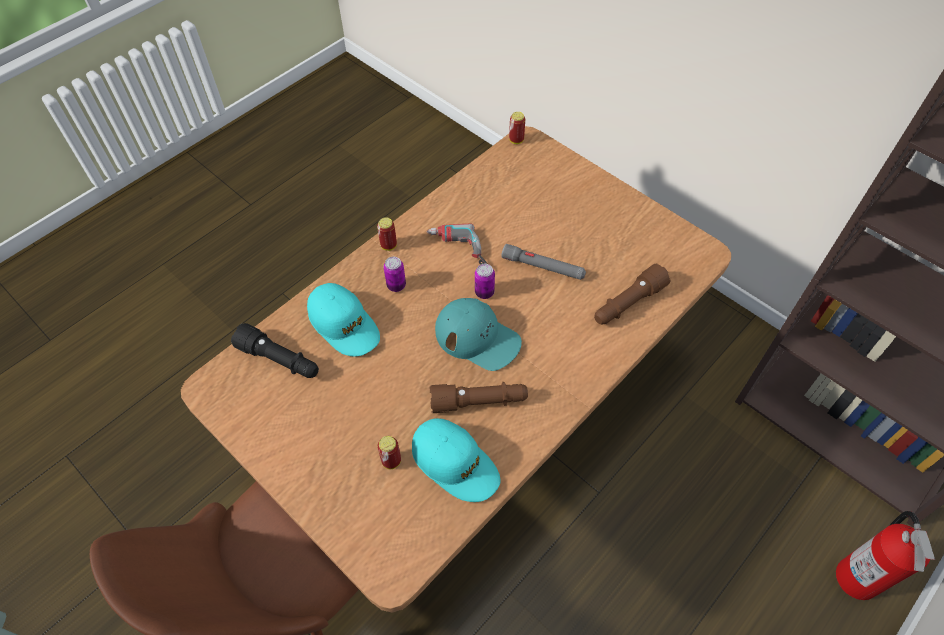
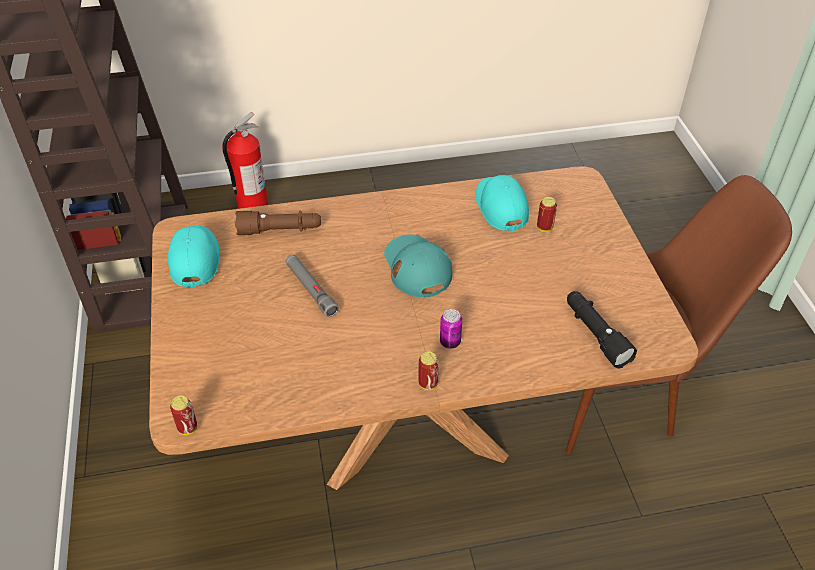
camera: 145 degrees left, 10 degrees down
(344, 324) = (520, 333): turquoise cap -> turquoise cap (194, 259)
(457, 251) = (369, 342): power drill -> none
(478, 402) = (454, 229): brown flashlight -> none
(484, 292) = (379, 296): can -> none

